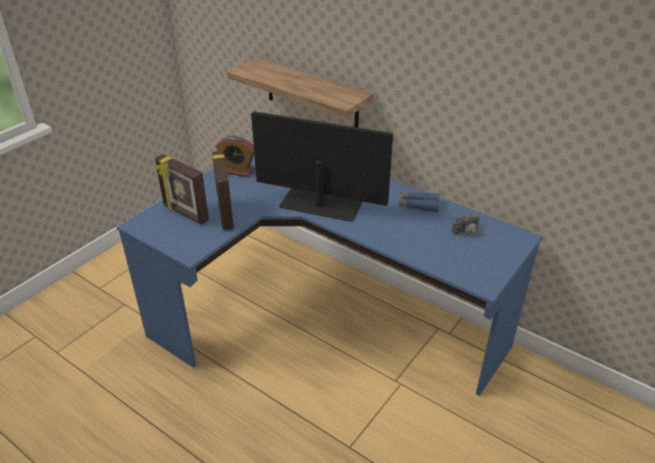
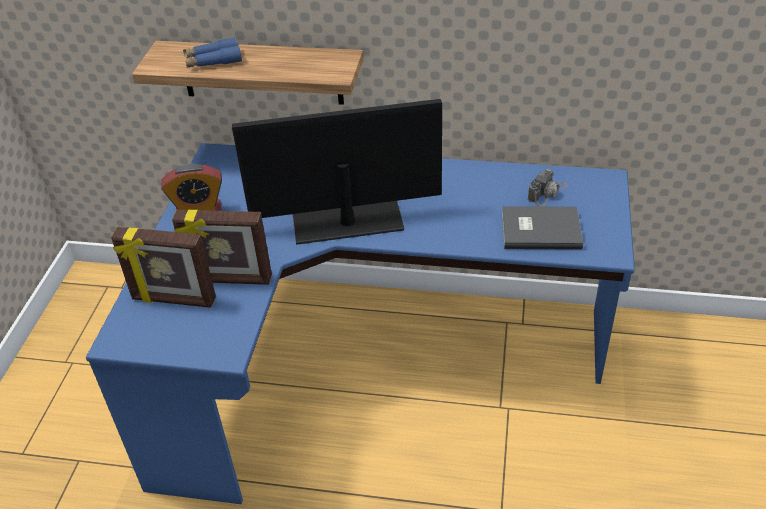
camera: 25 degrees left, 5 degrees up
(225, 214) = (230, 280): picture frame -> picture frame turned 45 degrees counterclockwise
(418, 205) = (466, 180): blue binoculars -> blue binoculars (213, 61)
(444, 252) = (539, 229): none -> grey book

